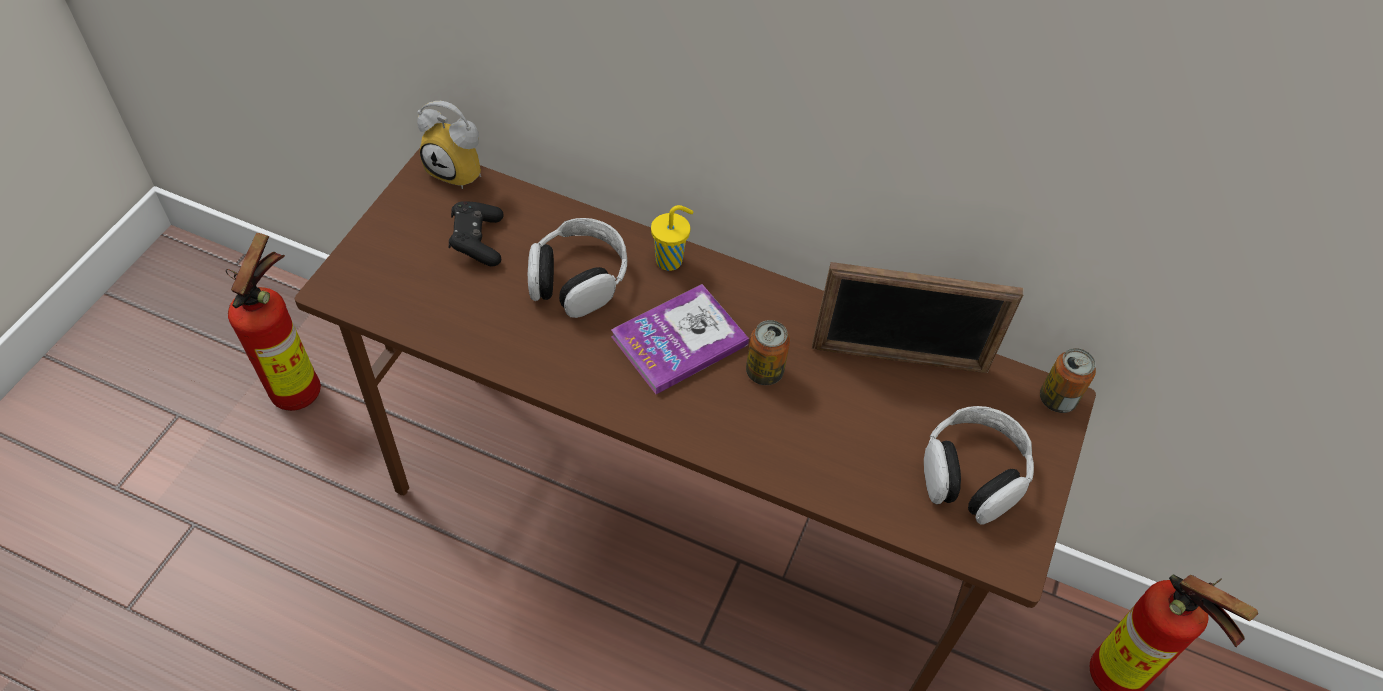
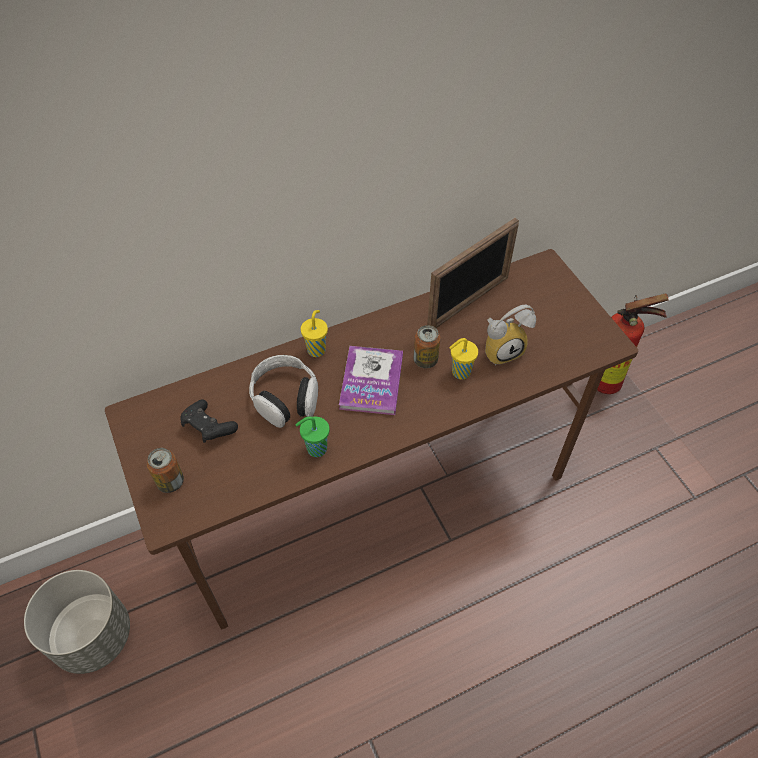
camera: 45 degrees left, 0 degrees up
(301, 386) = (92, 635): fire extinguisher -> grey planter
(461, 170) = (146, 401): alarm clock -> alarm clock (502, 349)
(538, 351) = (315, 449): none -> green cup
(783, 418) = (459, 372): none -> yellow cup
(972, 474) = (555, 324): headphones -> none
(1057, 399) = (544, 264): can -> can (170, 482)

